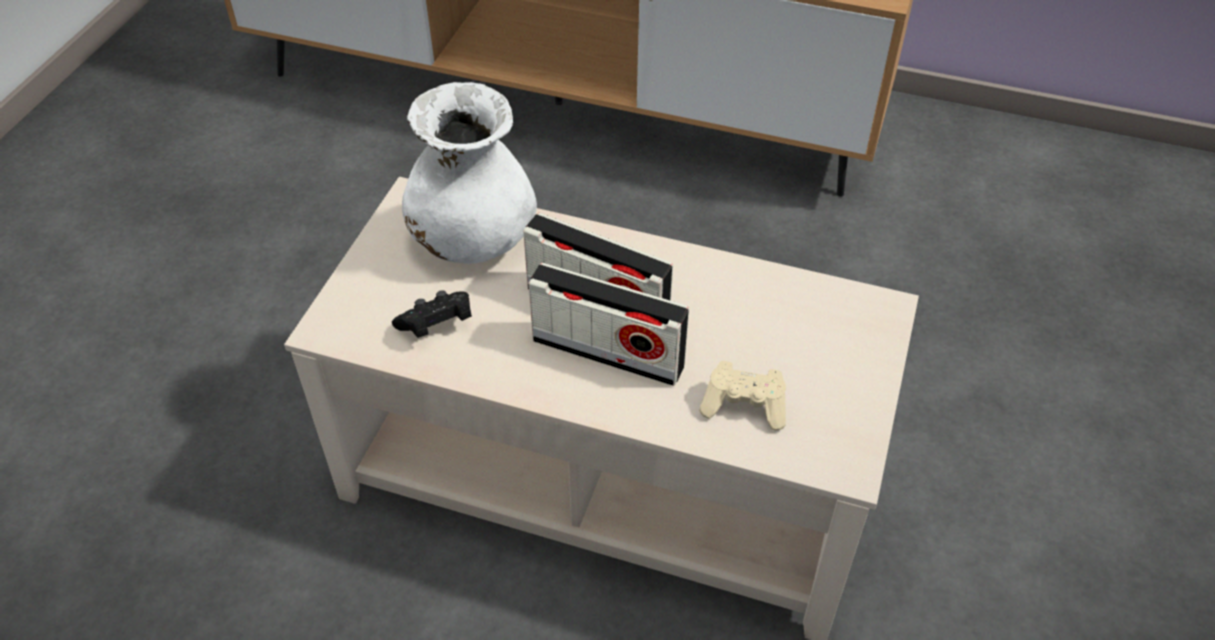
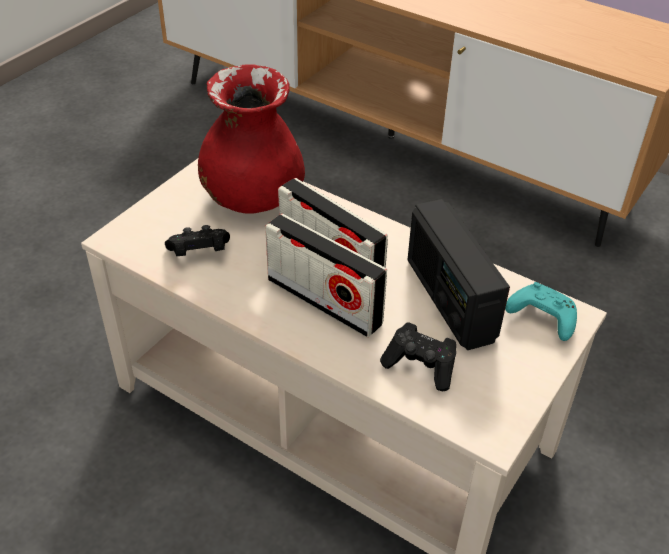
camera: 15 degrees right, 5 degrees down
(473, 240) = (253, 198): white vase -> red vase
(744, 406) = (421, 366): beige game controller -> black game controller
(746, 318) = (449, 299): none -> radio
(852, 318) = (541, 317): none -> turquoise game controller

